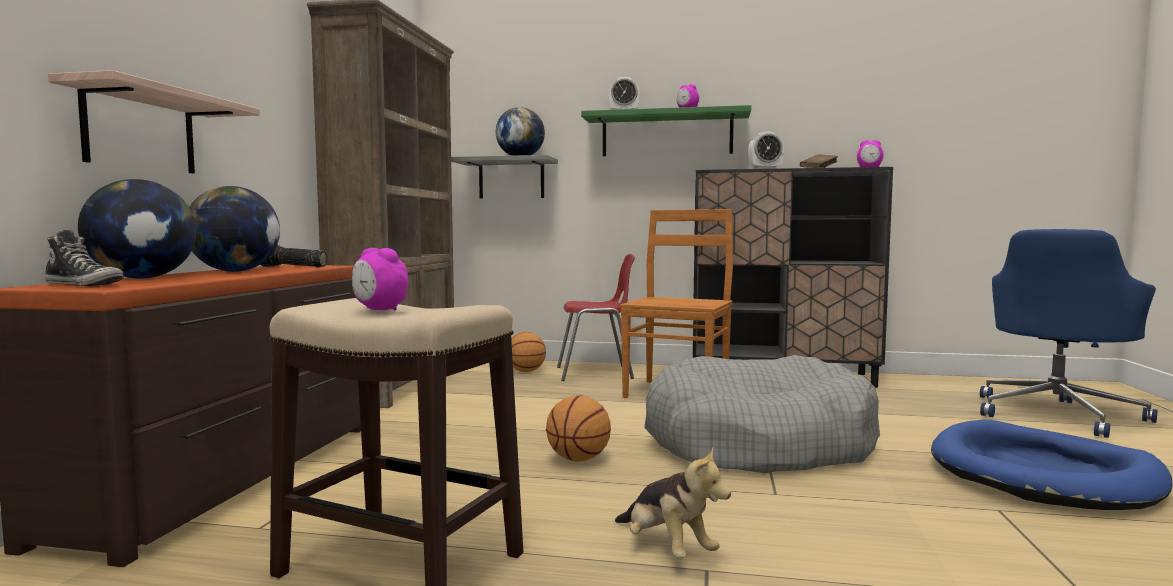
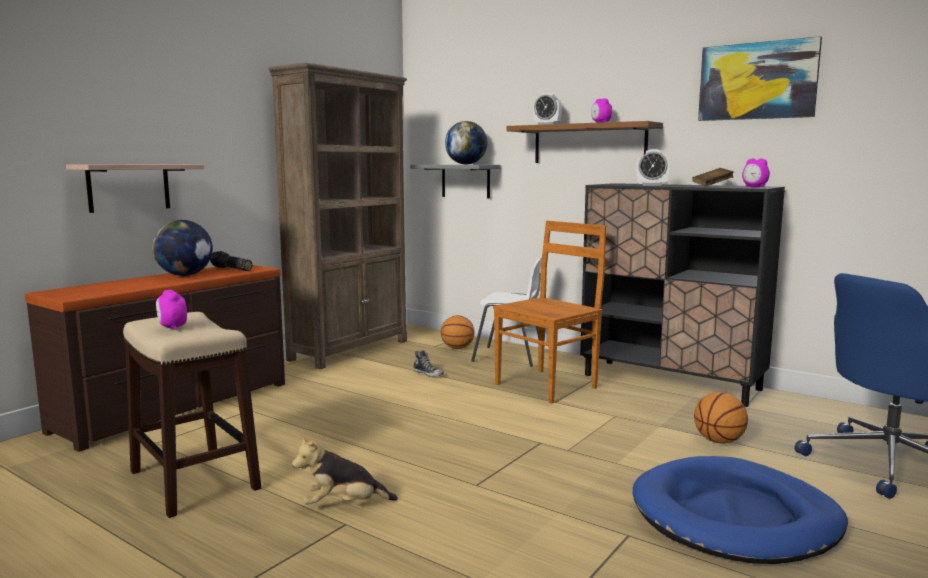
camera: 25 degrees right, 5 degrees up
(85, 285) = (73, 291): shoe -> shoe (428, 374)
(143, 278) = (118, 283): globe -> none
(578, 459) = (384, 432): basketball -> basketball (719, 441)
(596, 373) = (510, 357): red chair -> white chair
(666, 135) = (589, 144): green shelf -> brown shelf
(667, 548) = (343, 505): plush toy -> plush toy turned 90 degrees clockwise
(757, 443) = (534, 442): grey dog bed -> none
(843, 72) = (757, 81): none -> picture

